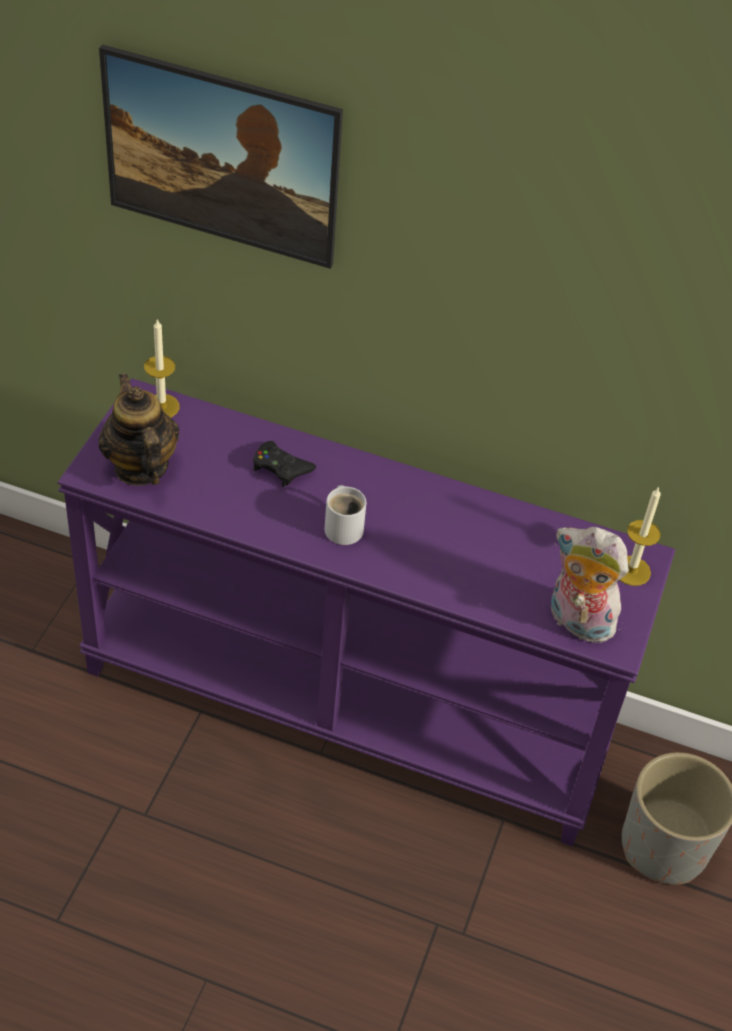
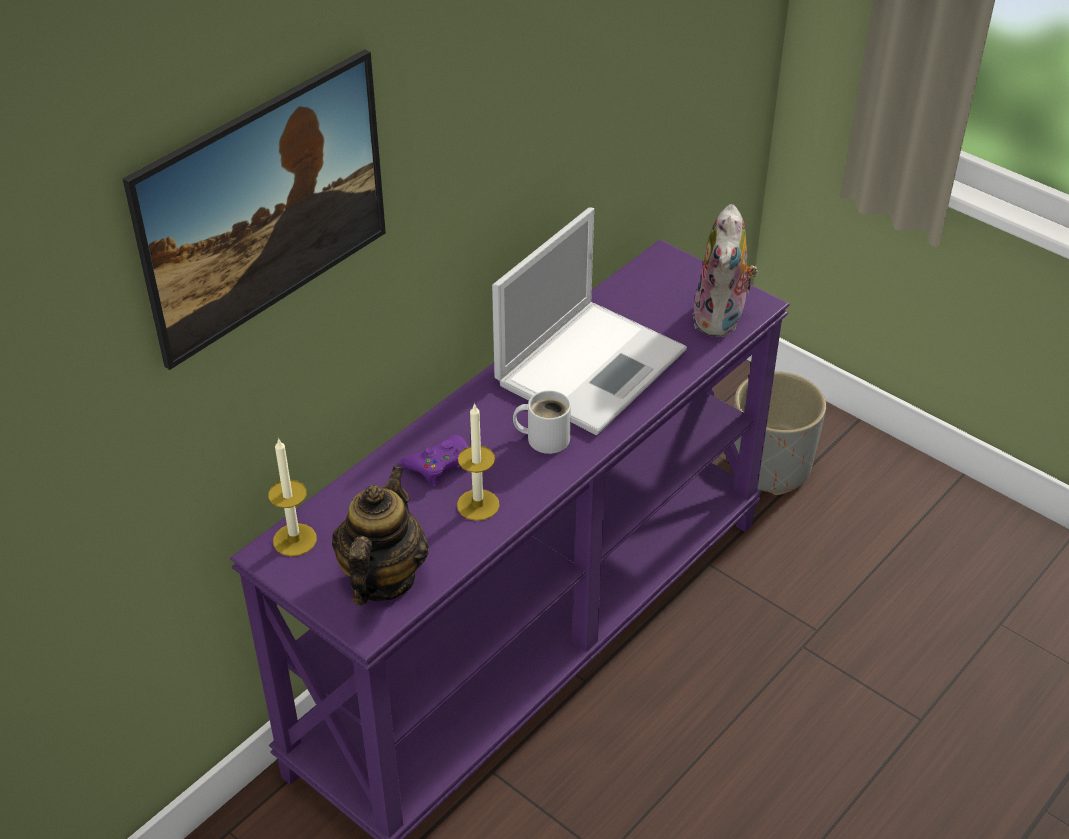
camera: 65 degrees left, 5 degrees down
(140, 467) = (382, 578): teapot -> teapot turned 105 degrees clockwise
(281, 468) = (440, 464): black game controller -> purple game controller
(456, 538) = (592, 365): none -> laptop
(576, 622) = (722, 320): plush toy -> plush toy turned 45 degrees counterclockwise
(631, 570) = (676, 270): candle -> candle (478, 505)

